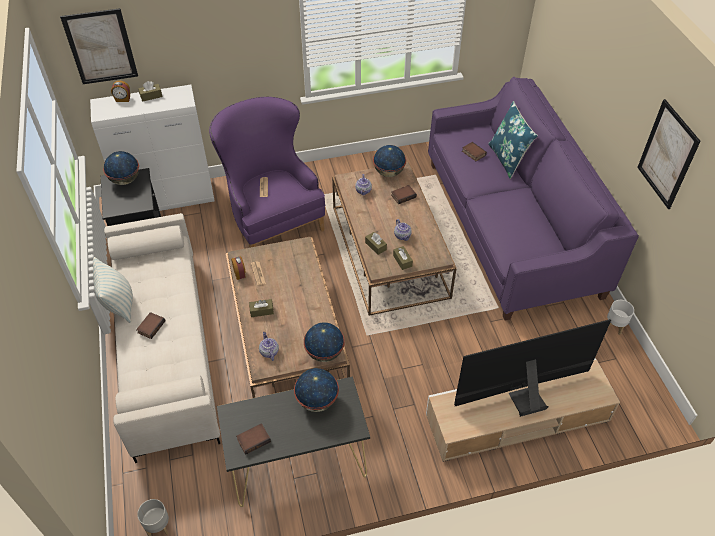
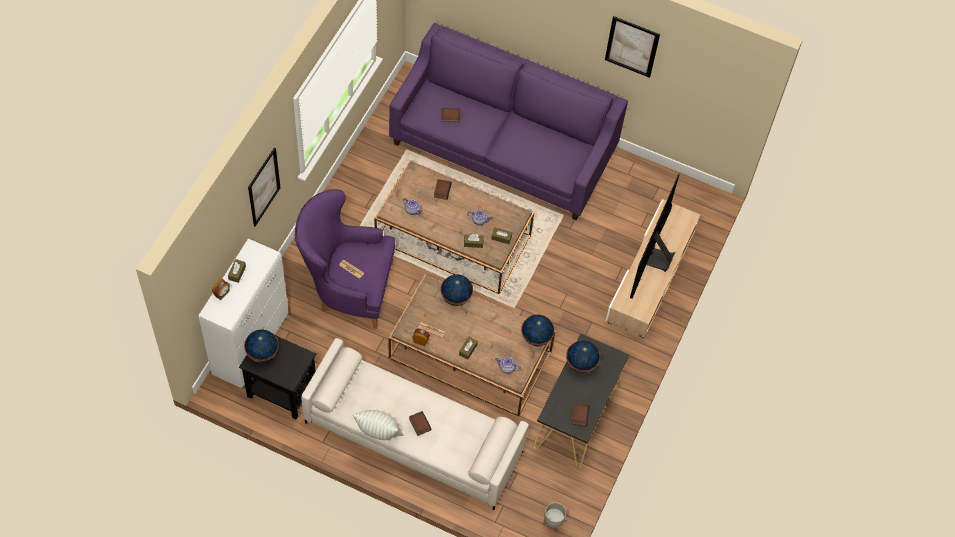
camera: 55 degrees left, 10 degrees up
(101, 47) = (201, 268): picture -> picture (264, 187)
(389, 173) = (409, 180): globe -> globe (456, 297)
(507, 159) = (475, 102): blue pillow -> none
(615, 326) = (636, 165): white planter -> none

